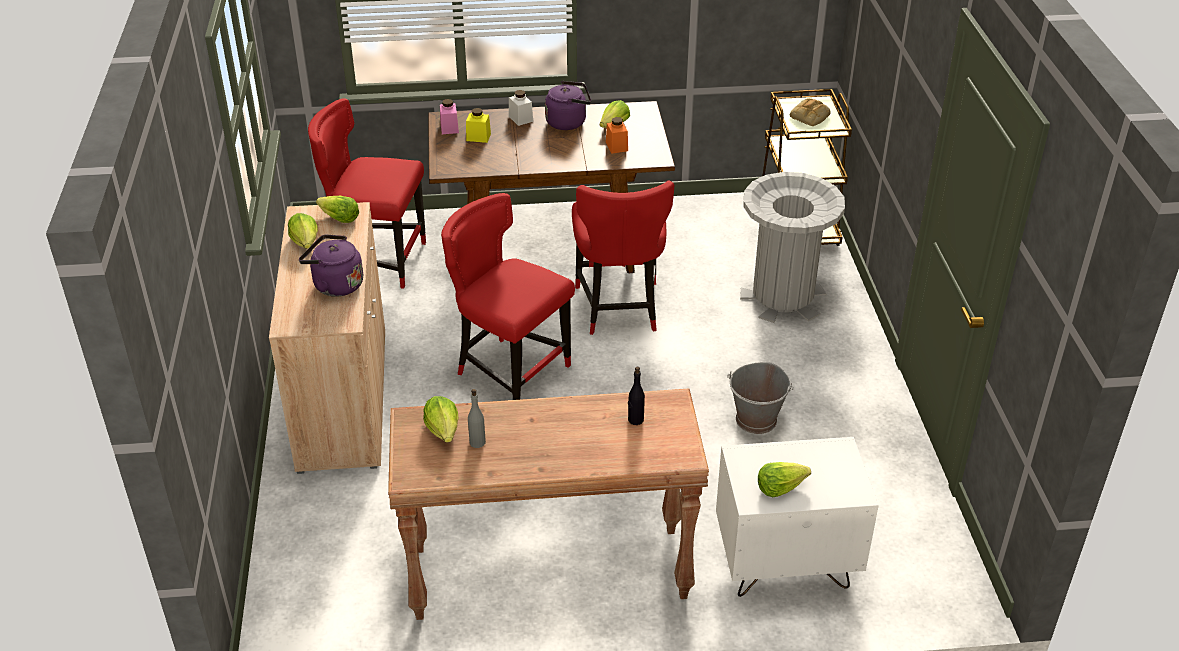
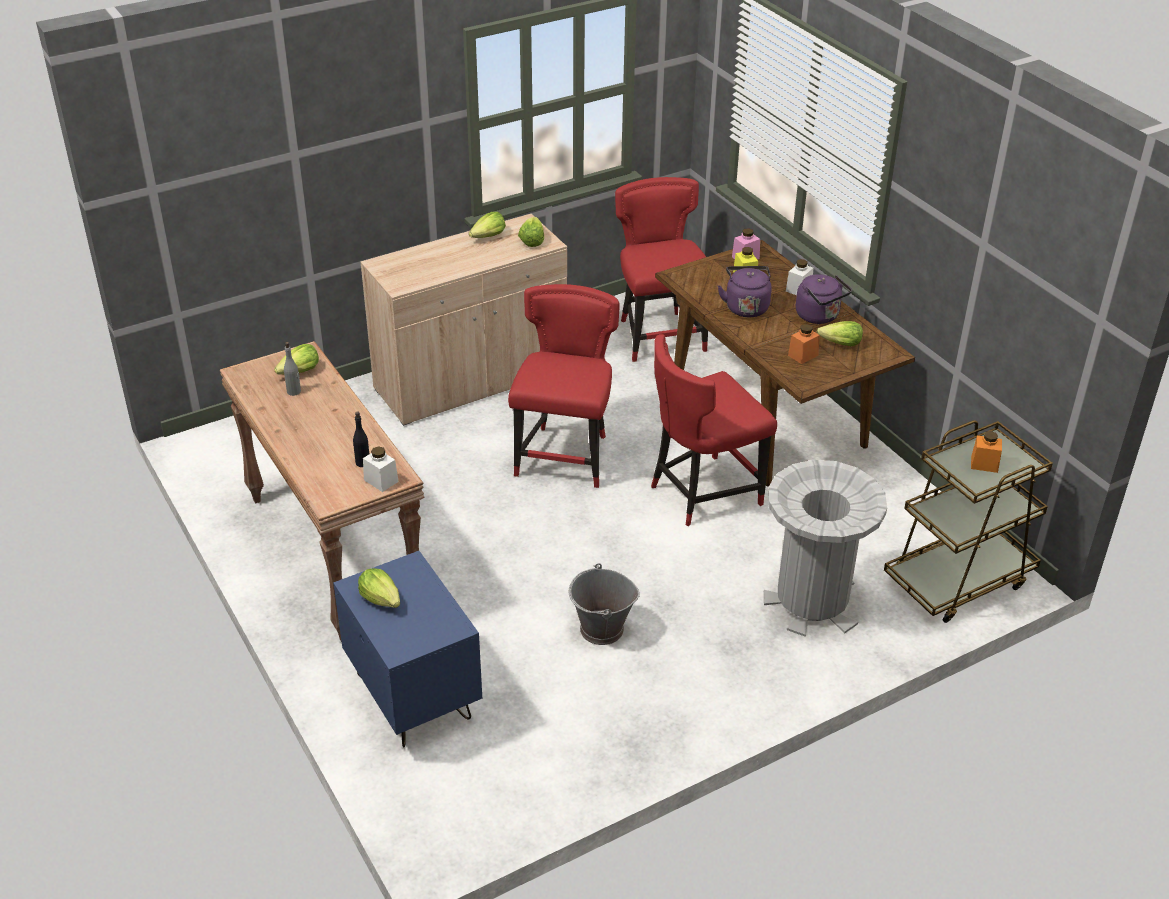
camera: 65 degrees right, 0 degrees up
(335, 285) = (442, 267): purple kettle -> purple kettle (746, 307)
(672, 414) = (381, 480): none -> white jar
(785, 565) = (413, 697): white nightstand -> blue nightstand
(810, 117) = (984, 464): bread -> orange jar

